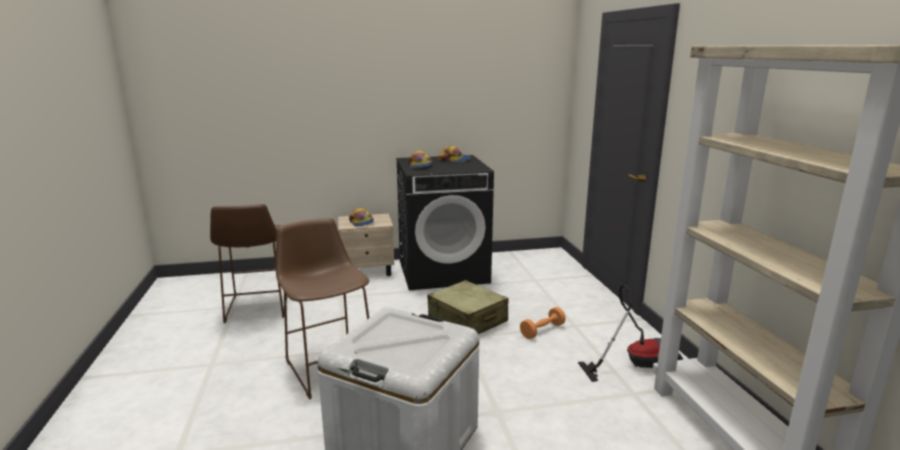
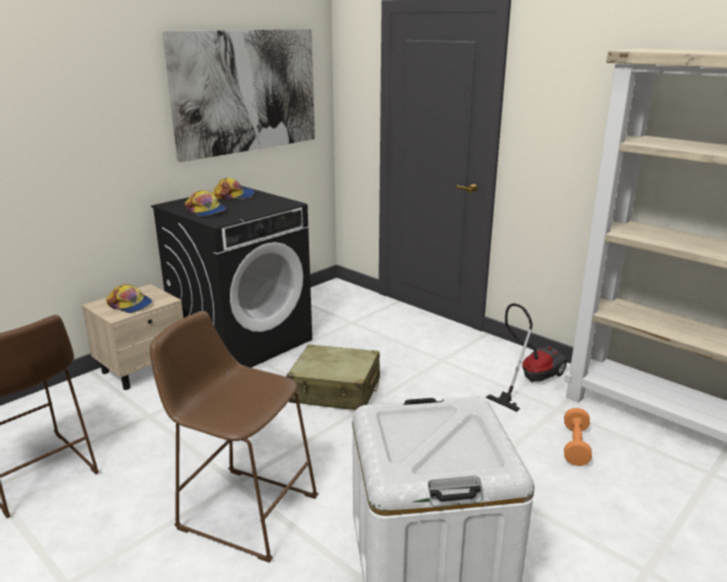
camera: 35 degrees left, 5 degrees up
(485, 83) = (246, 91): none -> picture
(542, 330) = (420, 376): orange dumbbell -> orange dumbbell (575, 446)

